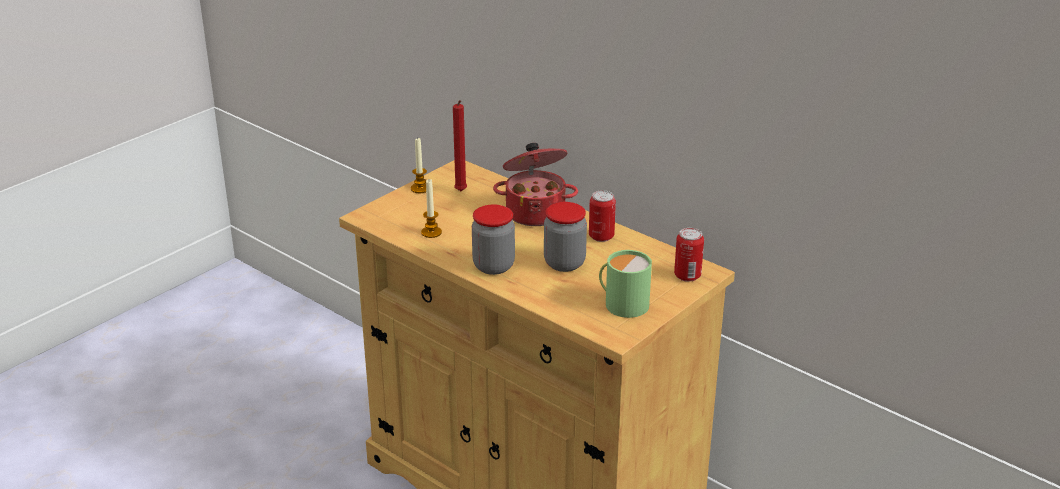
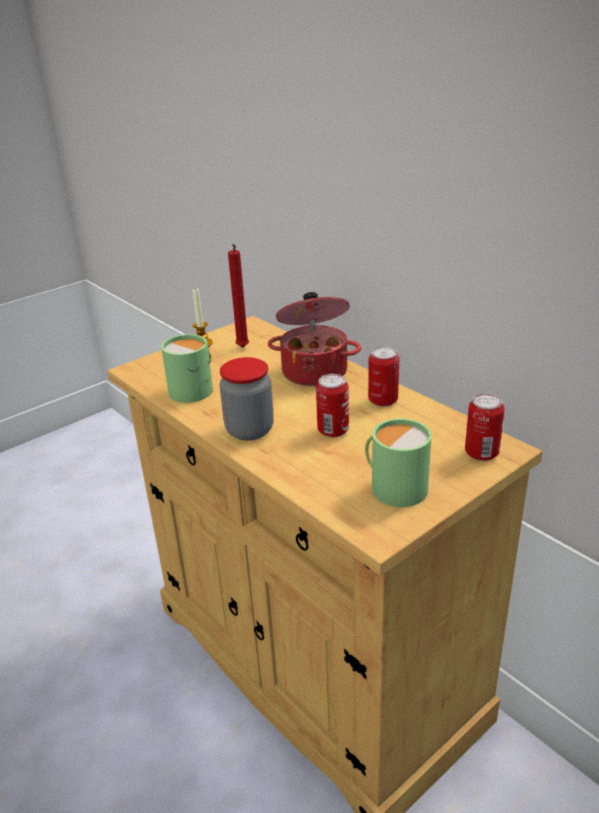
camera: 10 degrees right, 0 degrees up
(431, 232) = (195, 389): candle -> green mug
(564, 263) = (333, 430): jar -> can

